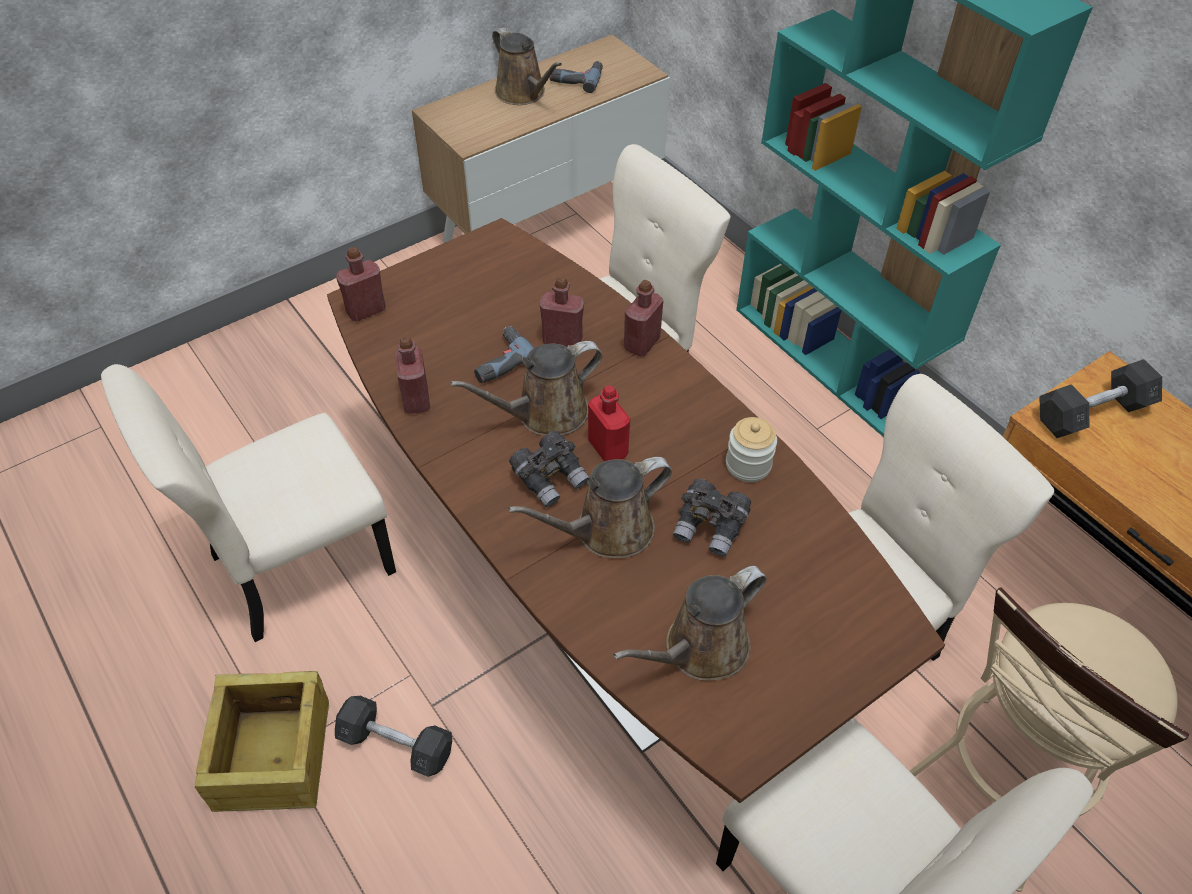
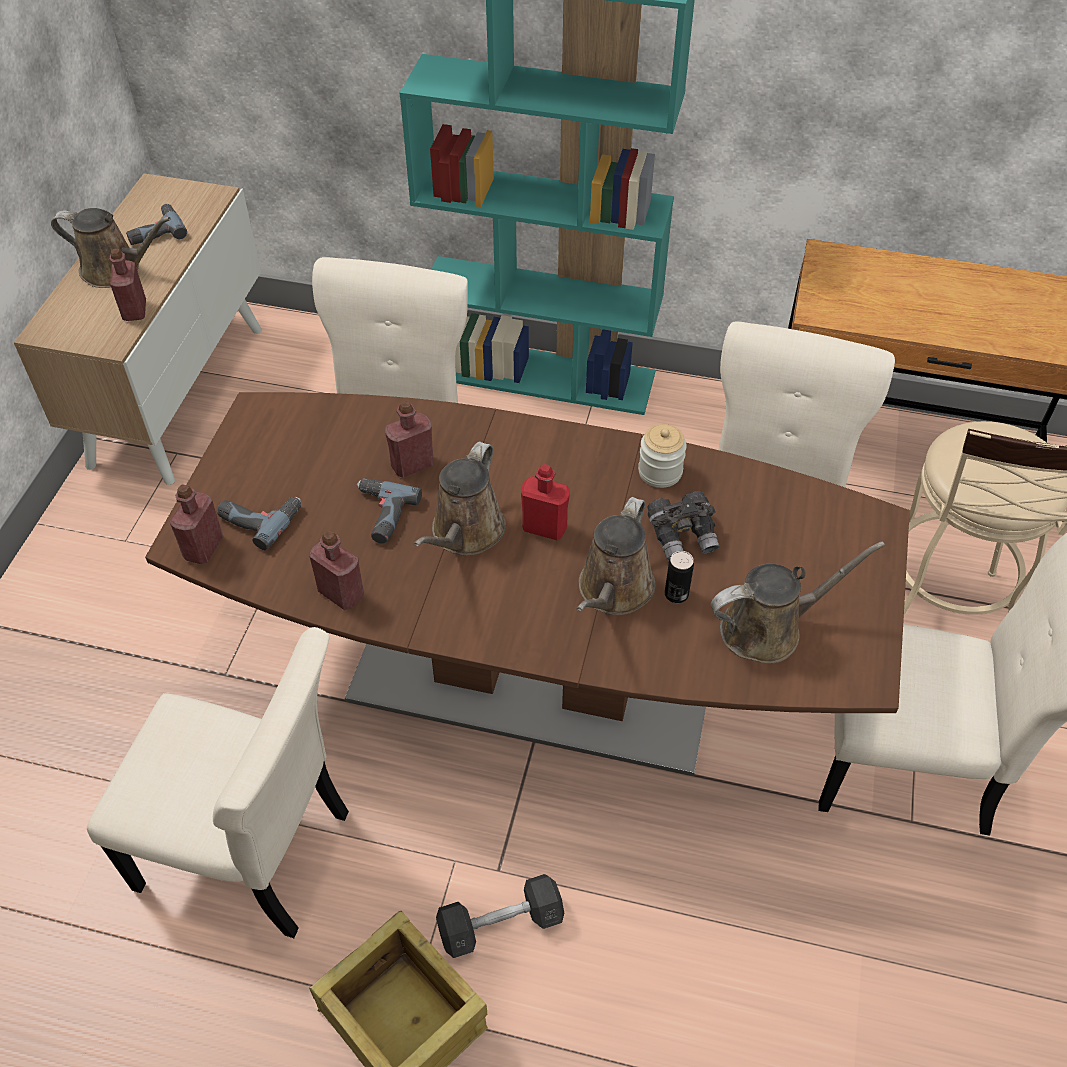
camera: 40 degrees left, 0 degrees up
(294, 566) = (251, 853): beige chair -> beige chair turned 90 degrees counterclockwise
(421, 313) = (260, 518): none -> power drill
(550, 478) = (526, 581): grey binoculars -> none
(642, 343) = (480, 428): red bottle -> red bottle (135, 310)
(654, 568) = (676, 594): none -> can
(699, 650) = (768, 628): brown watering can -> brown watering can turned 120 degrees counterclockwise
(1092, 413) = (840, 290): grey dumbbell -> none

